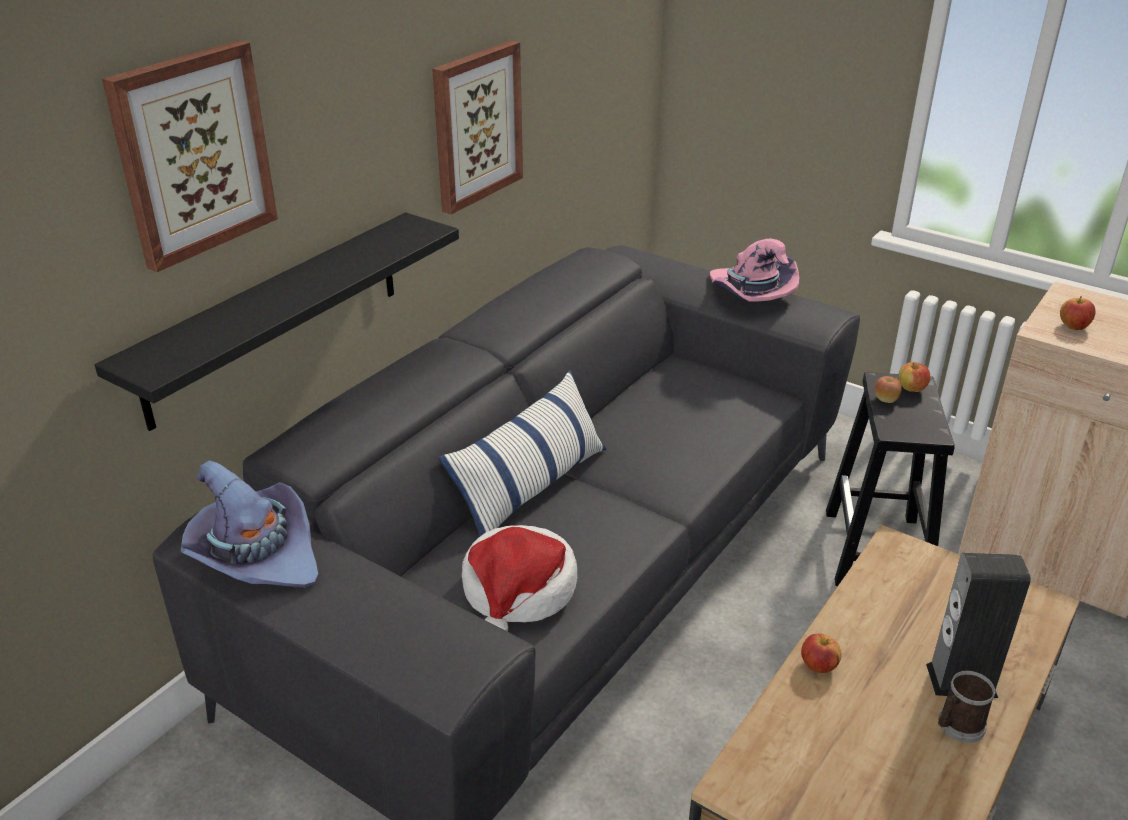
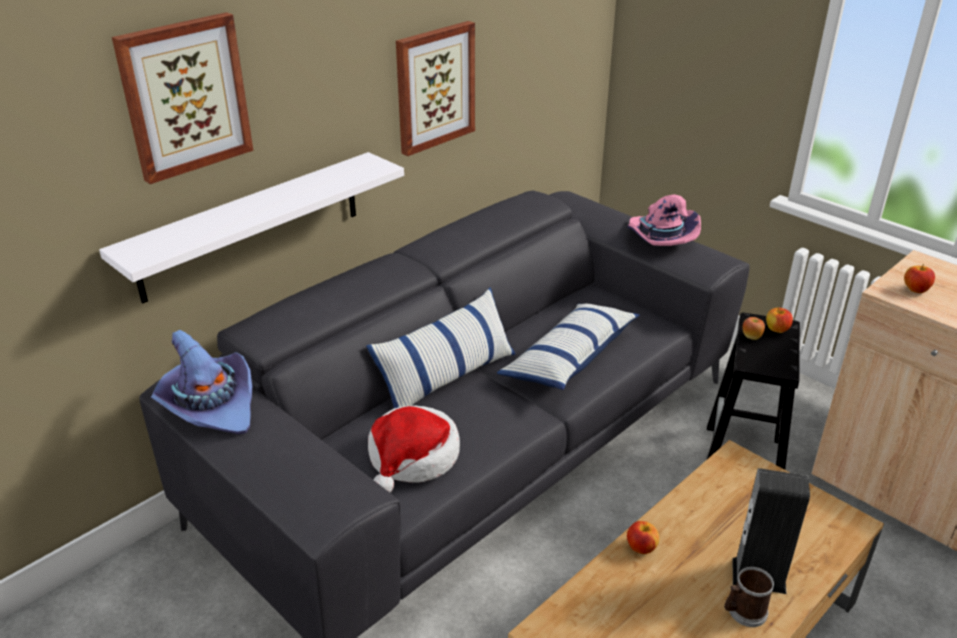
camera: 10 degrees right, 0 degrees up
(276, 317) = (252, 225): black shelf -> white shelf
(673, 447) = (569, 358): none -> pillow

